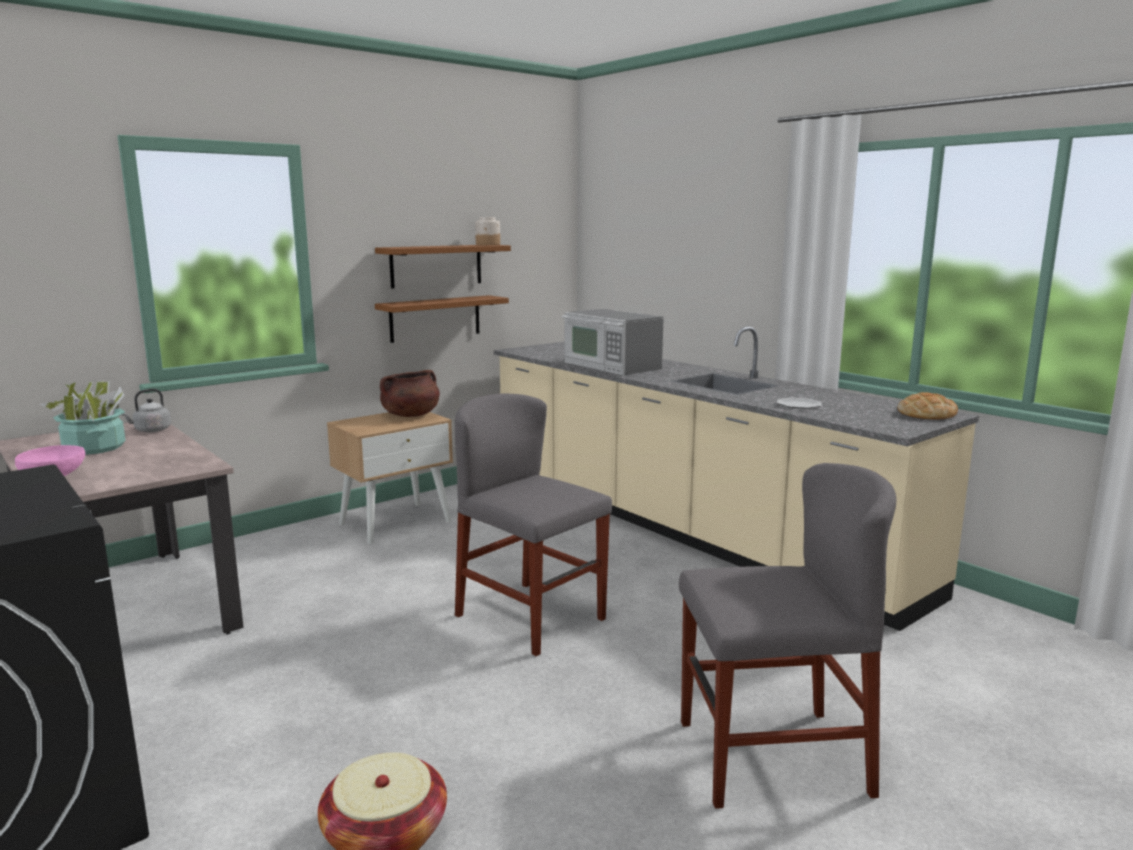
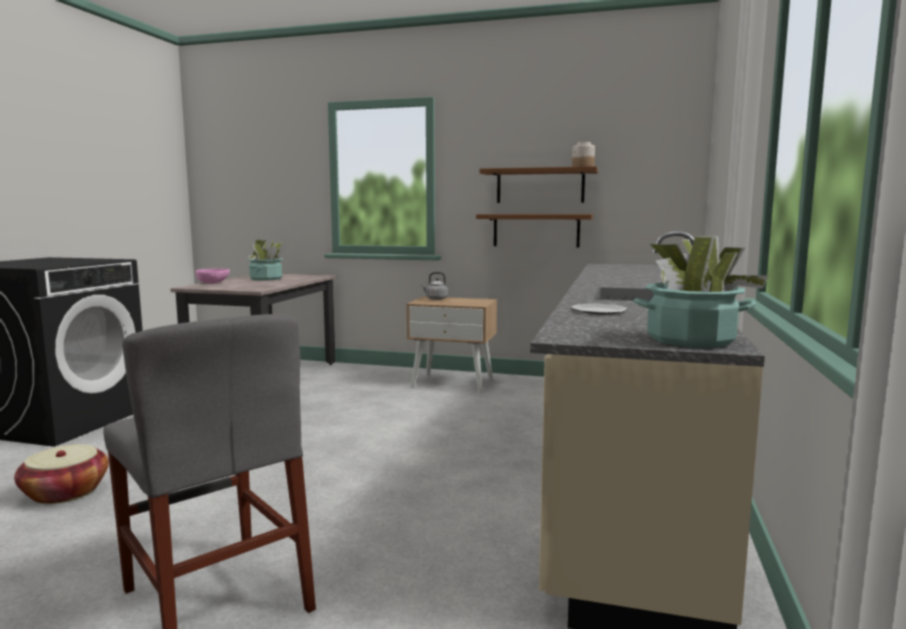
camera: 55 degrees right, 5 degrees down
(151, 430) = (308, 277): grey kettle -> grey kettle (435, 299)
(410, 415) = (474, 301): brown cooking pot -> none
(530, 617) = (364, 453): grey chair -> none
(610, 366) = (611, 276): microwave -> none
(926, 414) = (691, 340): bread -> potted plant

